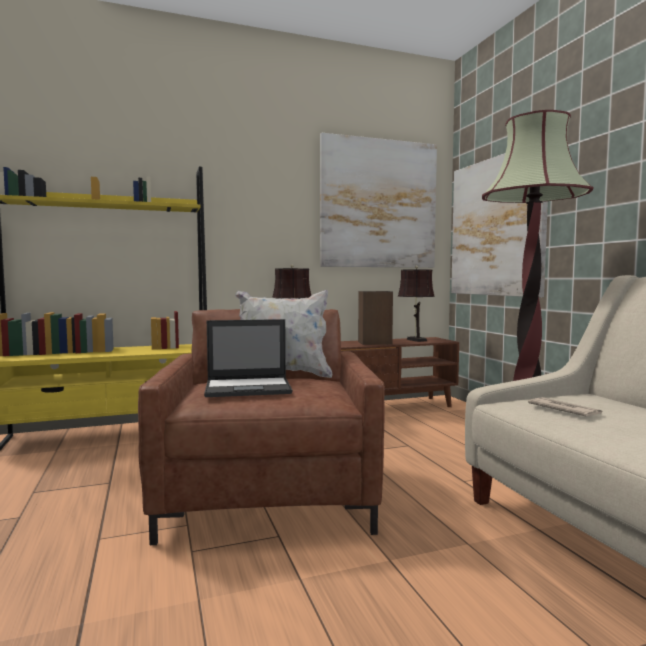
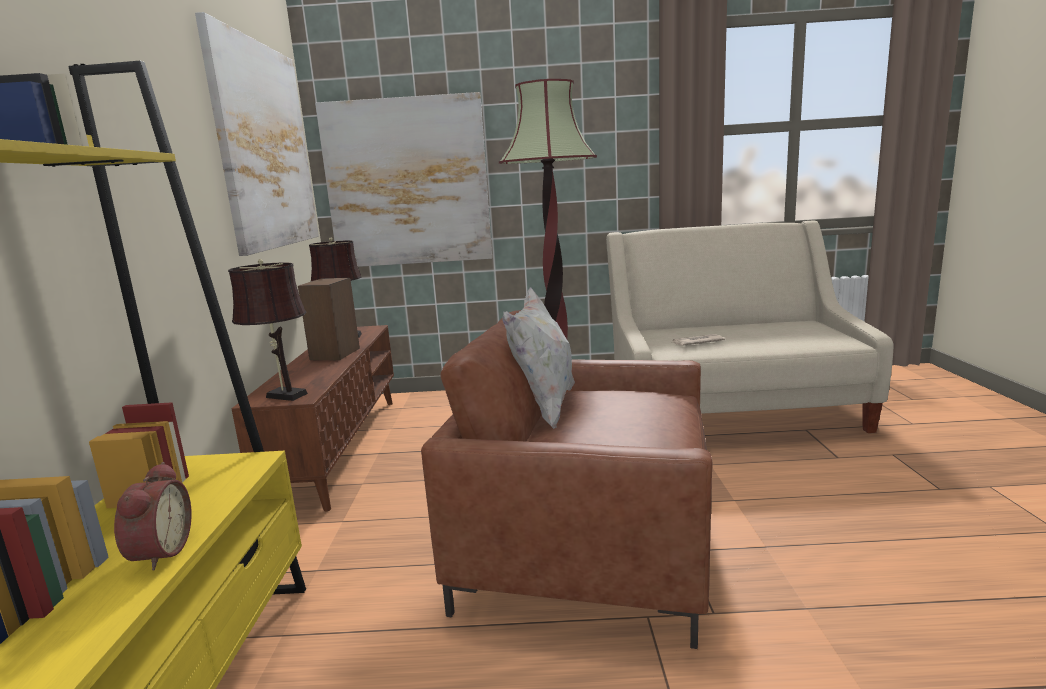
camera: 70 degrees left, 10 degrees up
(110, 354) = (158, 553): none -> alarm clock
(249, 388) = (627, 423): laptop -> none

